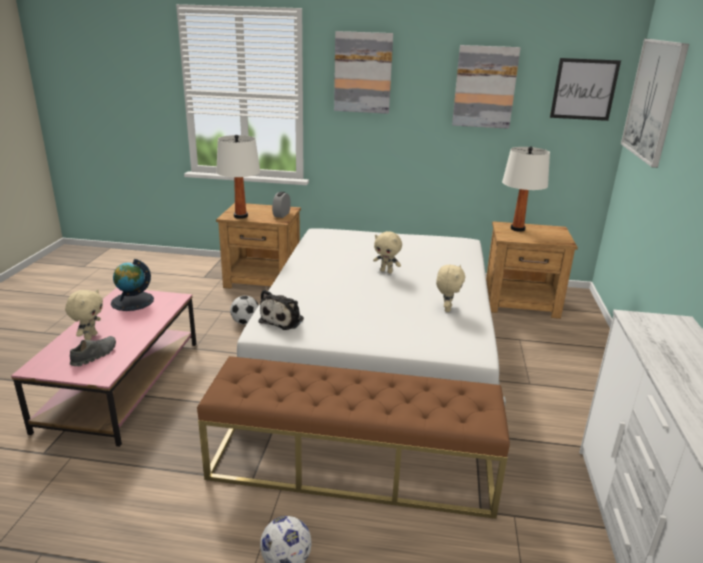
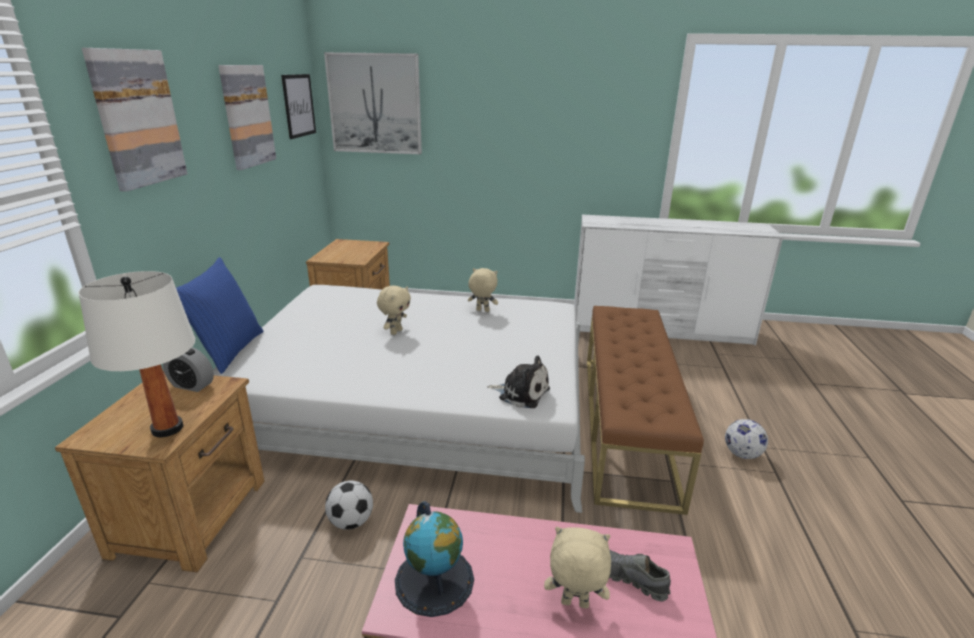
camera: 90 degrees left, 0 degrees up
(352, 228) = (228, 351): none -> blue pillow
(517, 229) = (335, 254): white table lamp -> none

